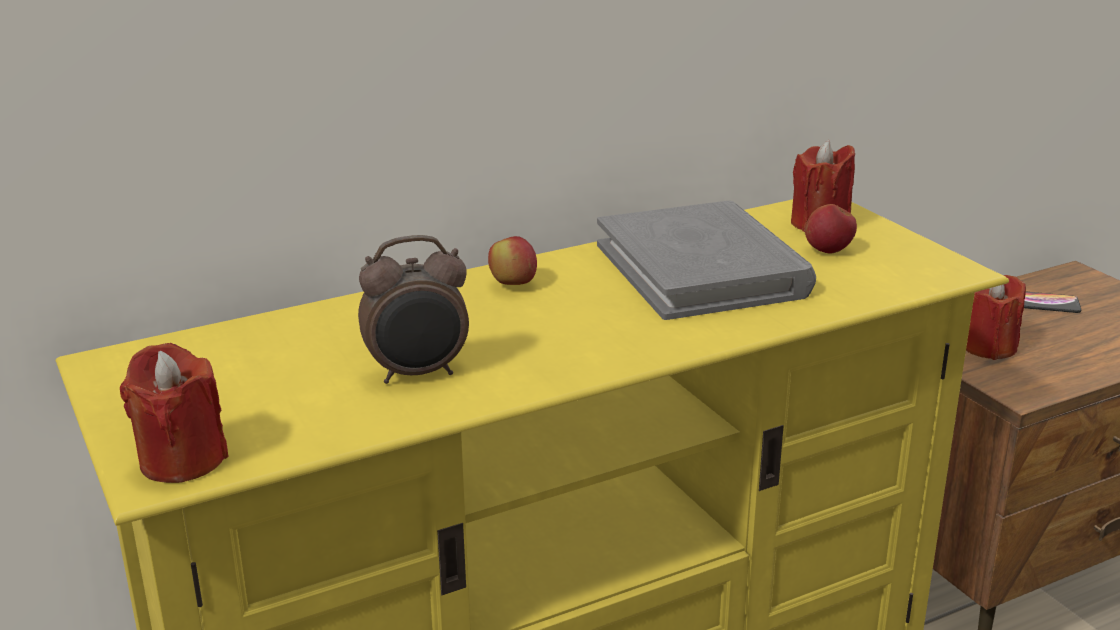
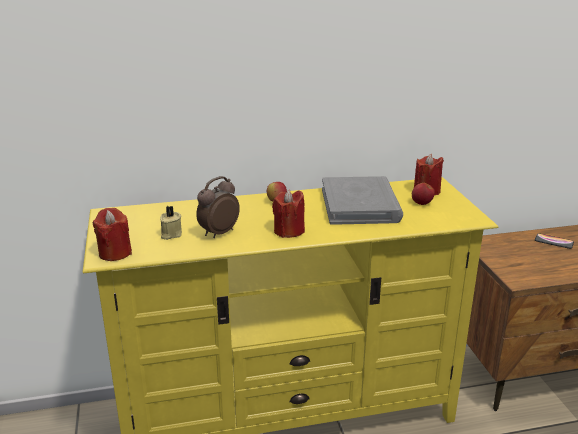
camera: 15 degrees right, 0 degrees up
(302, 393) = (170, 234): none -> beige candle
(418, 374) = (218, 233): alarm clock -> alarm clock turned 135 degrees clockwise
(989, 347) = (515, 259): red candle -> red candle (289, 231)

